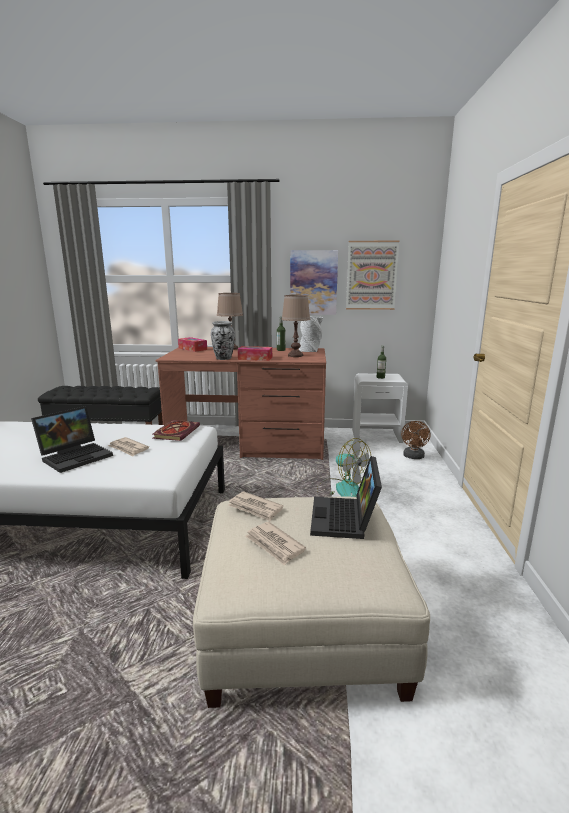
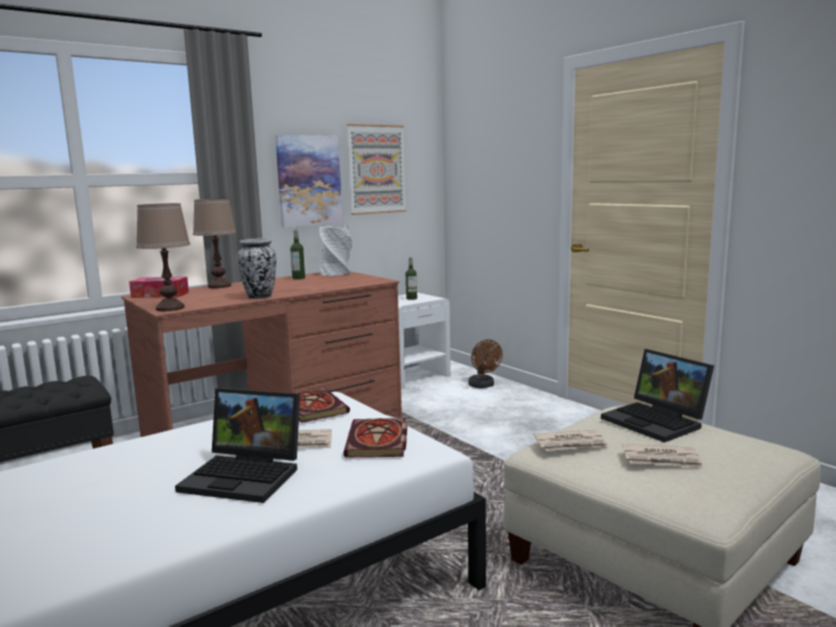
camera: 40 degrees left, 5 degrees down
(76, 456) = (247, 475): laptop -> laptop turned 105 degrees clockwise
(154, 462) = (378, 442): none -> book
(255, 358) = (302, 290): tissue box -> none
(295, 355) = (340, 280): brown table lamp -> brown table lamp (170, 308)
(341, 488) = (471, 437): fan -> none

